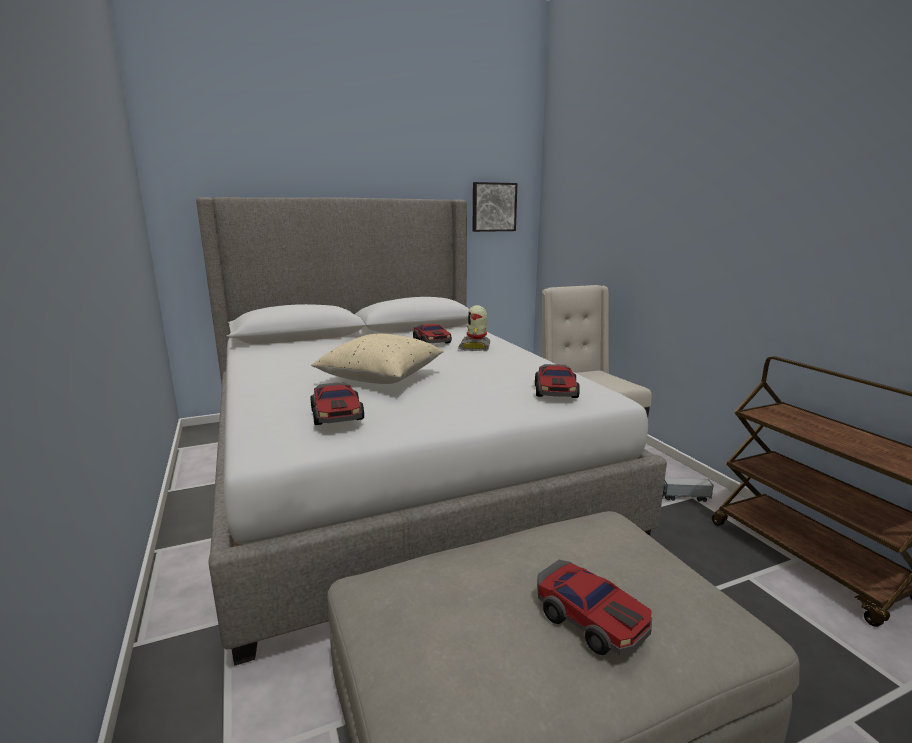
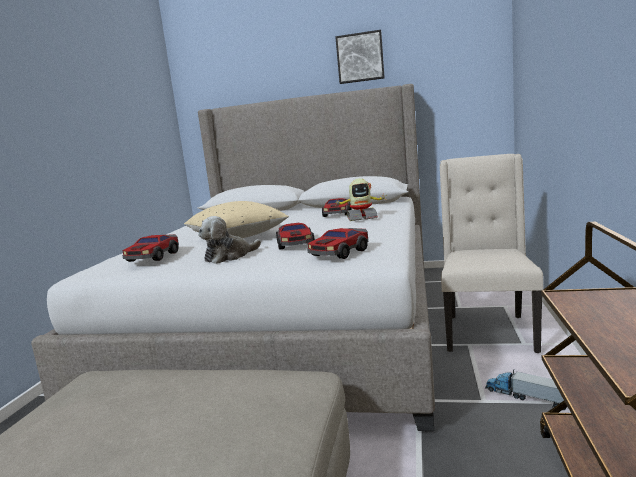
camera: 35 degrees right, 5 degrees down
(435, 405) = (229, 256): none -> plush toy
(475, 347) = (361, 218): toy robot -> toy robot turned 135 degrees counterclockwise
(493, 207) = (455, 86): picture -> picture (360, 57)
(591, 619) = (145, 433): toy car -> toy car (295, 244)

